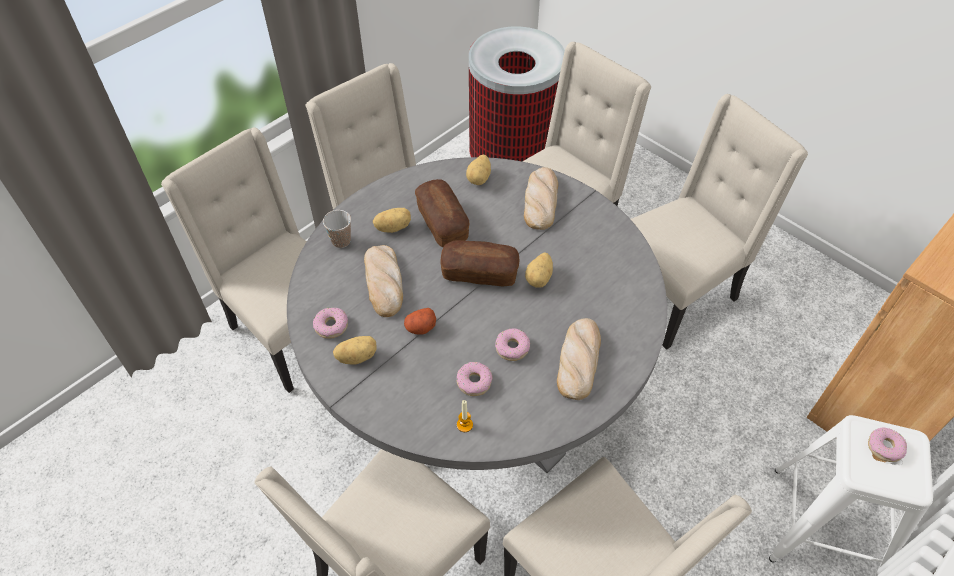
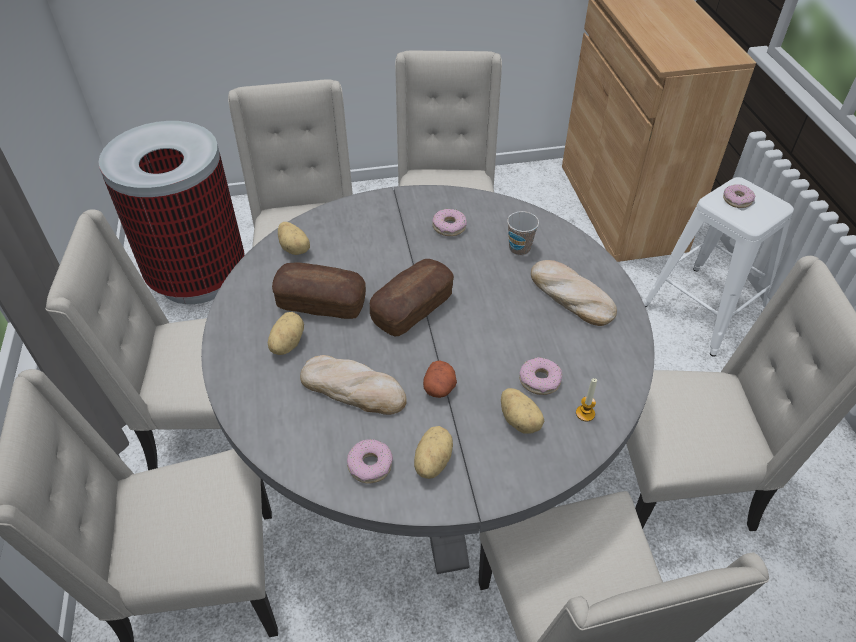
camera: 55 degrees left, 5 degrees down
(341, 241) = (258, 397): cup -> cup (519, 248)
(512, 347) = (521, 332): donut -> donut (449, 227)
(539, 278) = (458, 272): potato -> potato (520, 420)
(540, 200) = (368, 224): bread -> none

